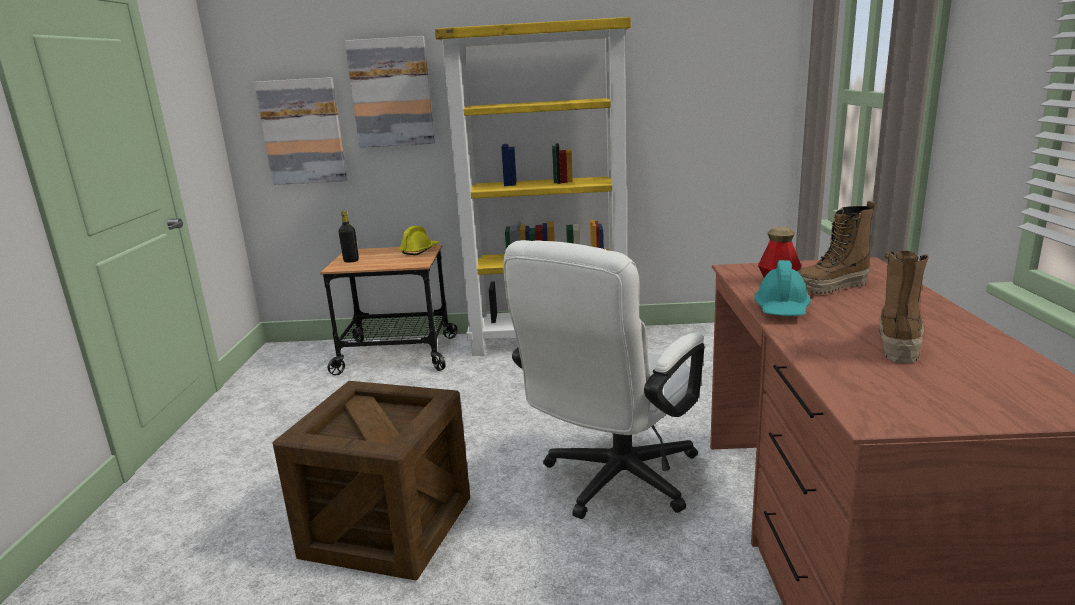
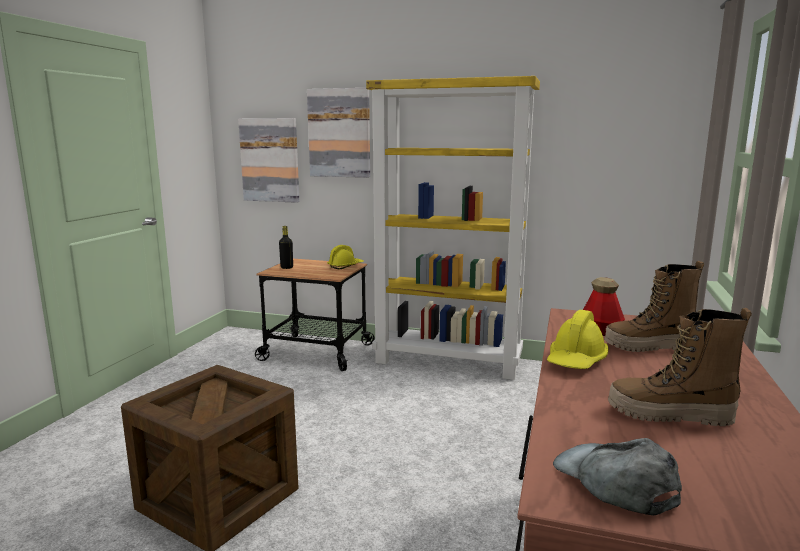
camera: 15 degrees right, 5 degrees down
(612, 483) = (429, 504): white office chair -> none
(782, 309) = (576, 360): turquoise hard hat -> yellow hard hat
(898, 342) = (669, 415): boot -> boot turned 120 degrees counterclockwise
(903, 400) = (614, 481): none -> grey cap

